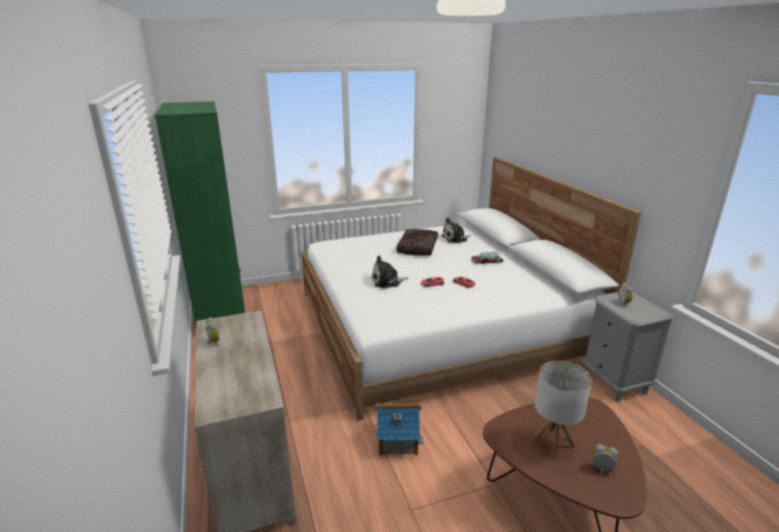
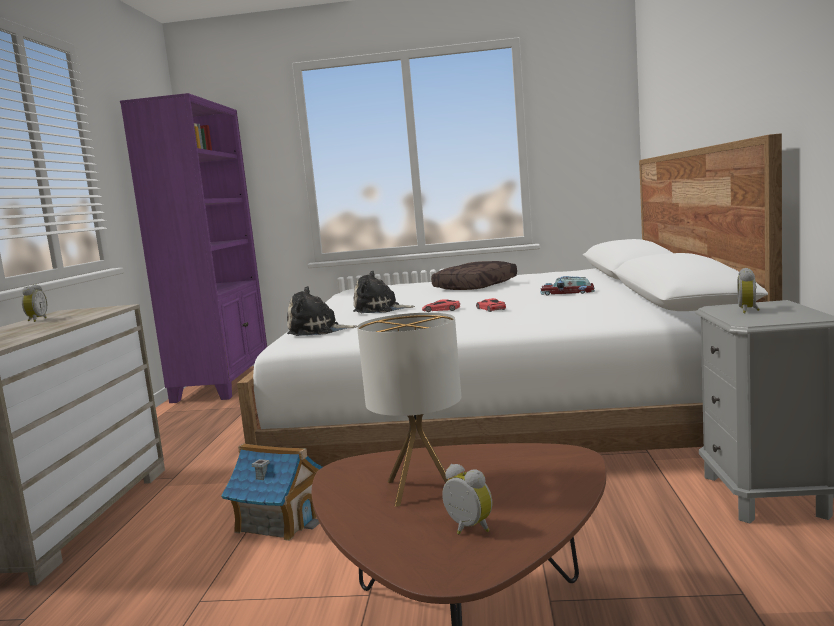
camera: 25 degrees right, 15 degrees down
(221, 311) = (223, 383): green bookcase -> purple bookcase
(455, 238) = (551, 278): plush toy -> plush toy (317, 331)

